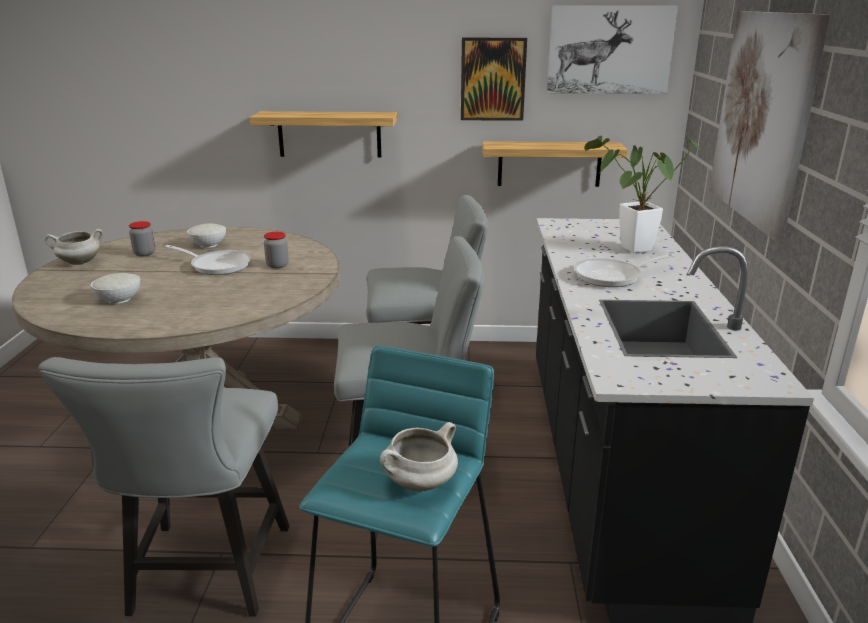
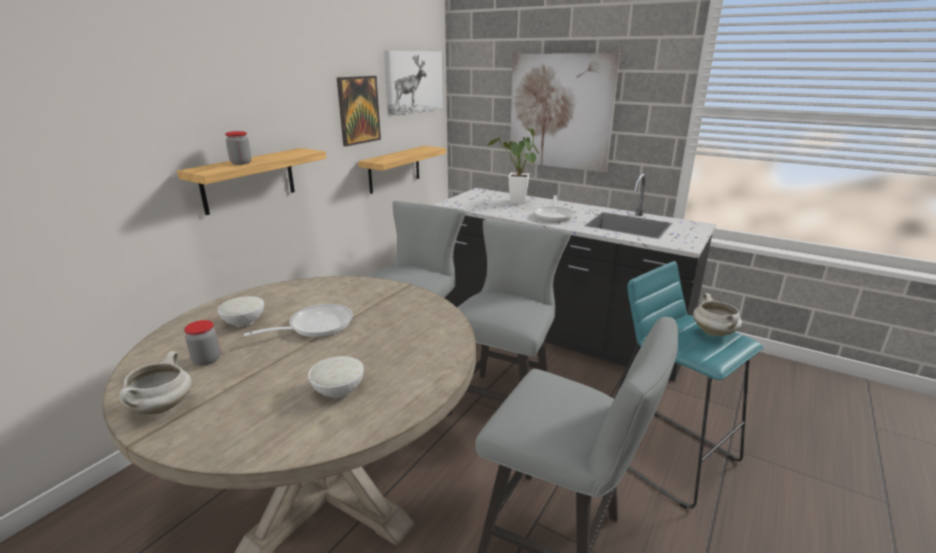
camera: 60 degrees left, 0 degrees up
(277, 265) = (358, 301): jar -> jar (241, 163)

